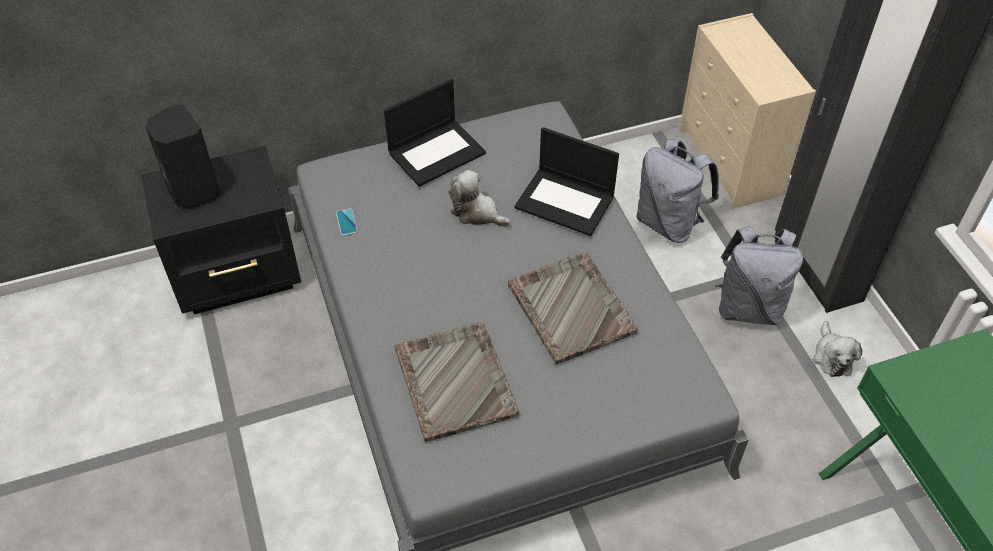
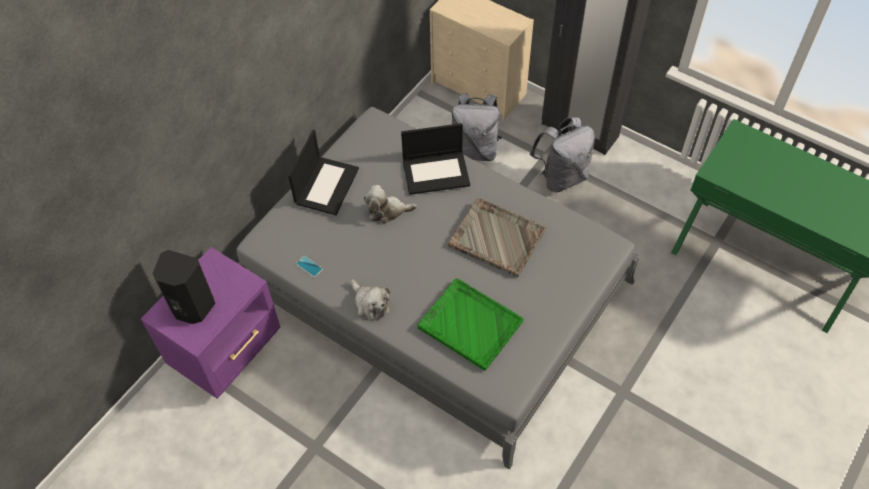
camera: 35 degrees left, 5 degrees up
(239, 275) = (228, 349): black nightstand -> purple nightstand
(455, 381) = (469, 324): grey tray -> green tray
(832, 356) = (627, 180): plush toy -> plush toy (370, 304)

